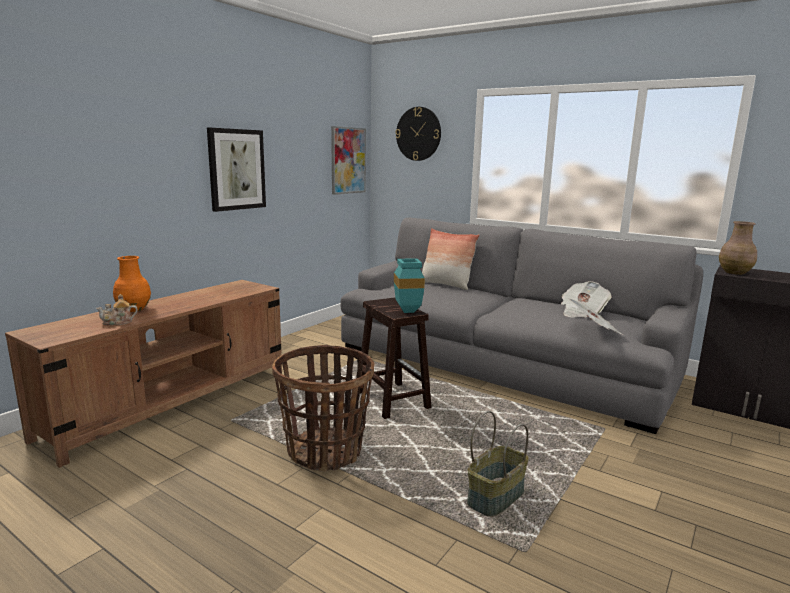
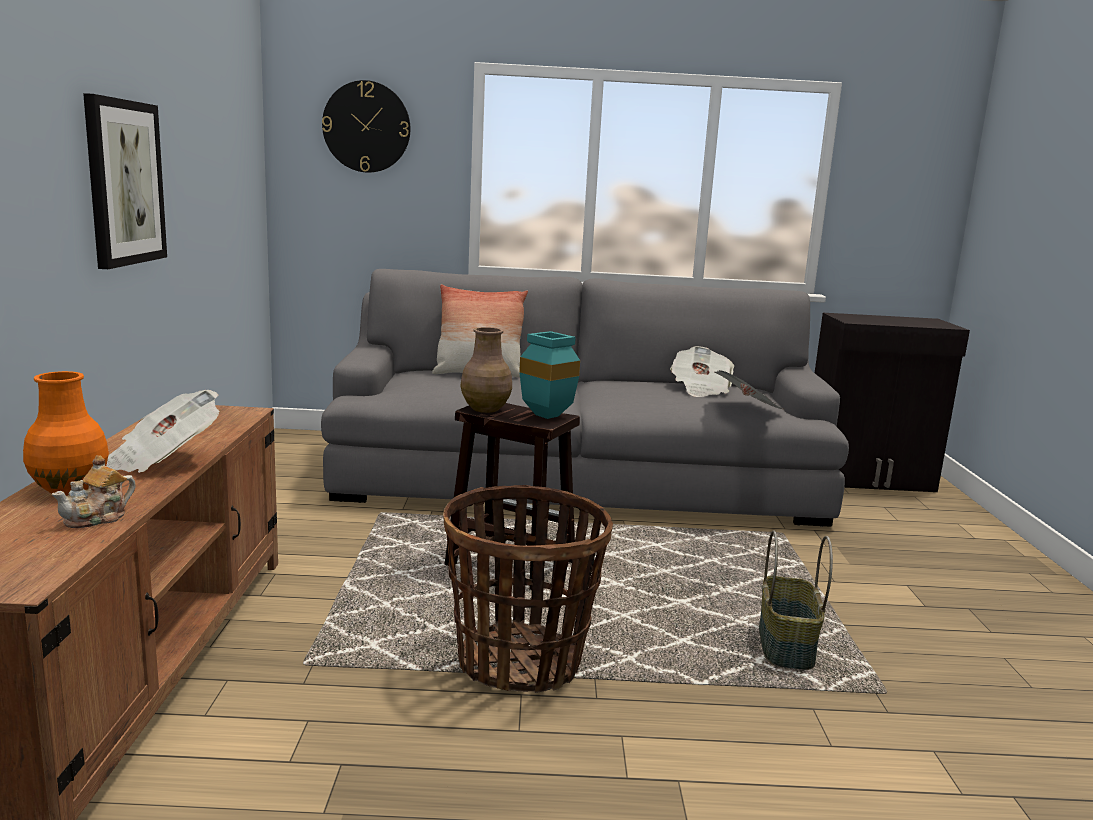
camera: 35 degrees left, 0 degrees up
(186, 304) = (162, 460): none -> newspaper
(348, 160) = (245, 169): picture -> none
(735, 272) = (856, 320): brown vase -> brown vase (486, 409)

